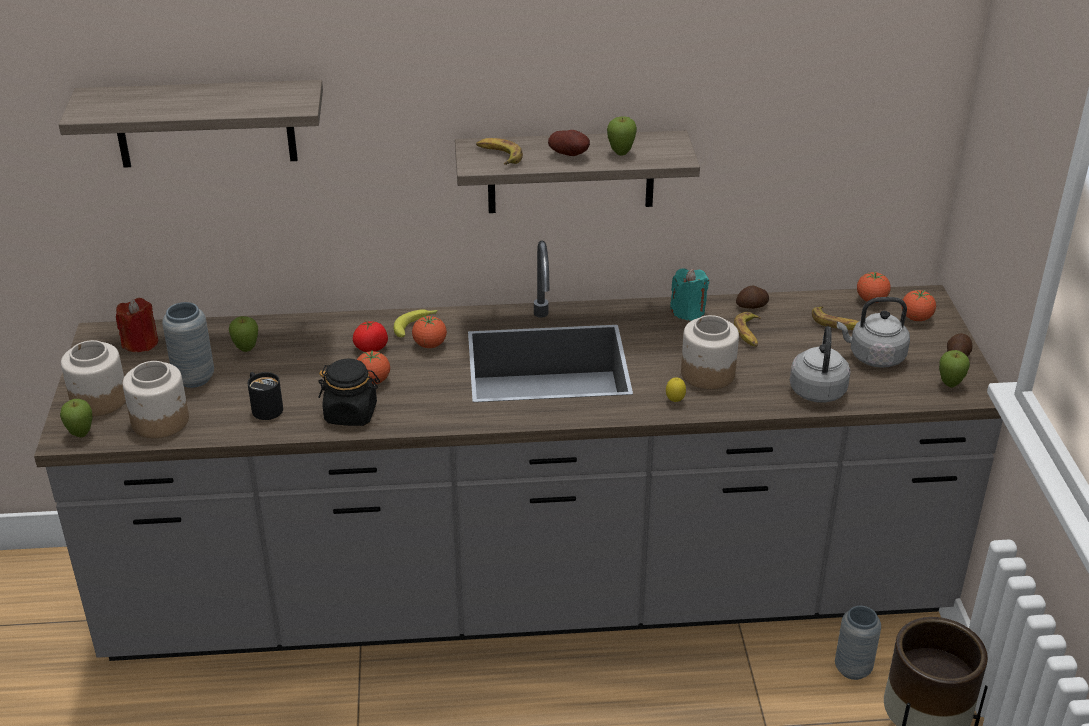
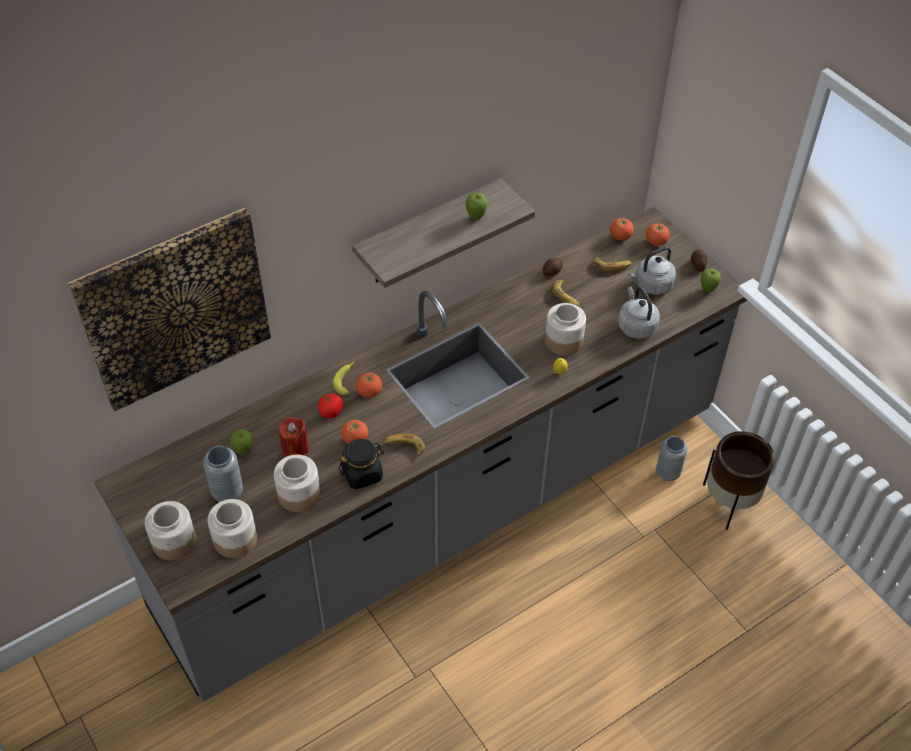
camera: 30 degrees left, 15 degrees up
(81, 434) = (188, 576): apple -> none
(140, 343) = (159, 479): red candle -> red candle (295, 447)
(205, 123) = (175, 309): shelf -> picture
(264, 407) = (298, 495): black mug -> jar
(498, 156) = (397, 251): banana -> banana (404, 447)
(570, 155) = (444, 232): potato -> none
(688, 311) = (516, 292): turquoise candle -> none

